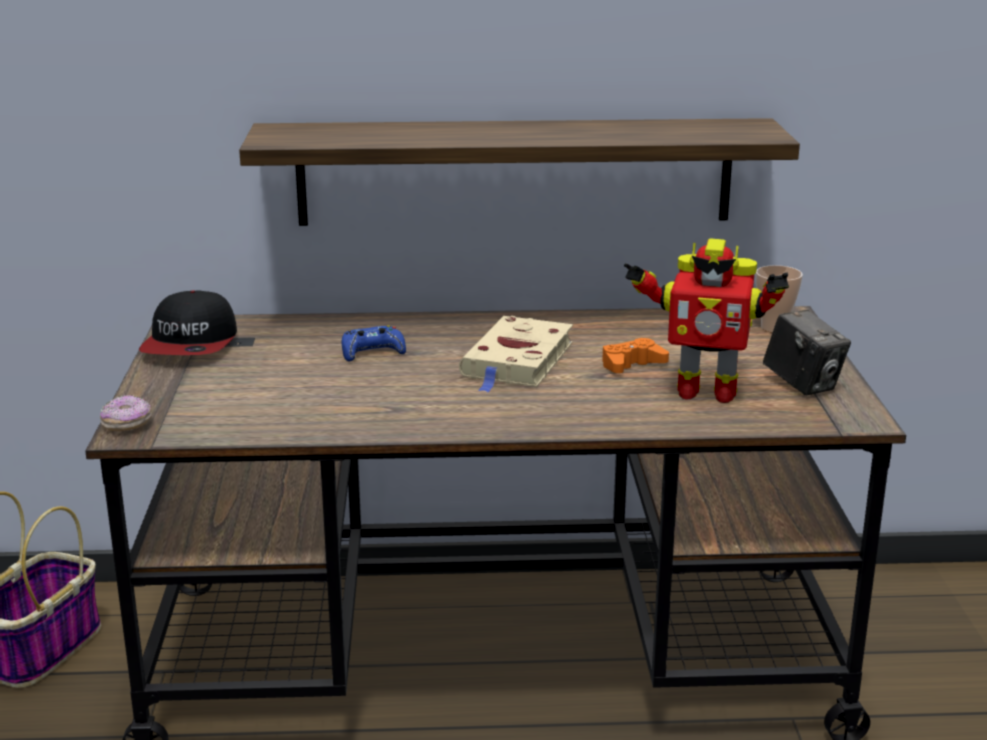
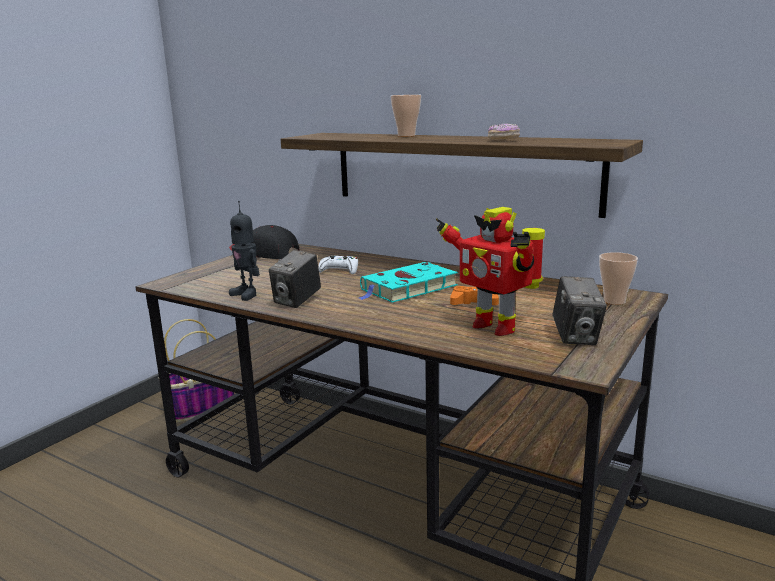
camera: 35 degrees right, 5 degrees down
(127, 425) = (171, 279): donut -> donut (503, 140)
(191, 344) = (265, 253): cap -> cap turned 75 degrees clockwise
(311, 421) = (247, 294): none -> toy robot
(372, 352) = (339, 270): blue game controller -> white game controller
(406, 415) = (297, 301): none -> camera
(440, 127) = (406, 135): none -> cup
(517, 361) = (407, 288): beige book -> turquoise book

